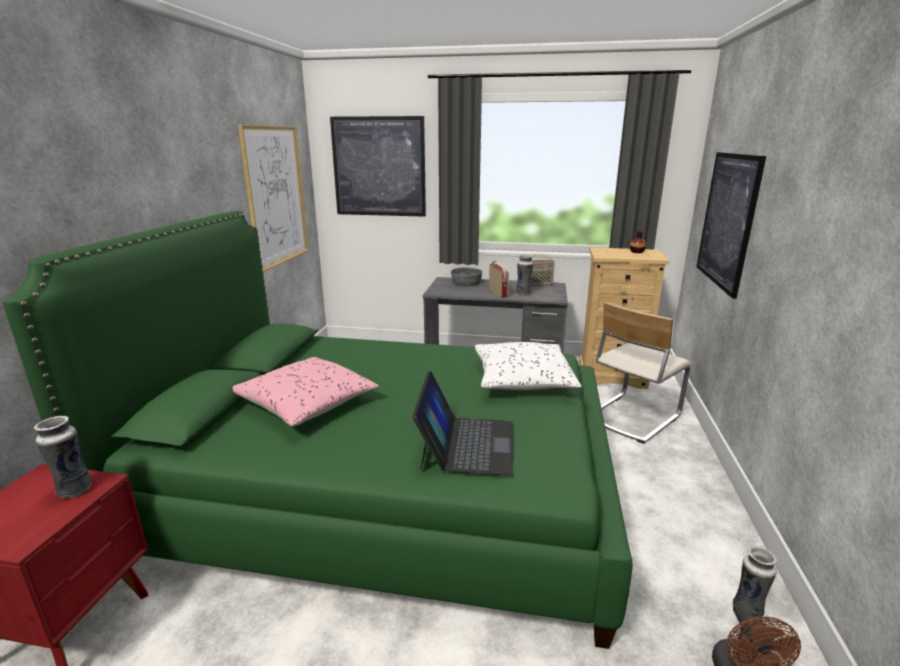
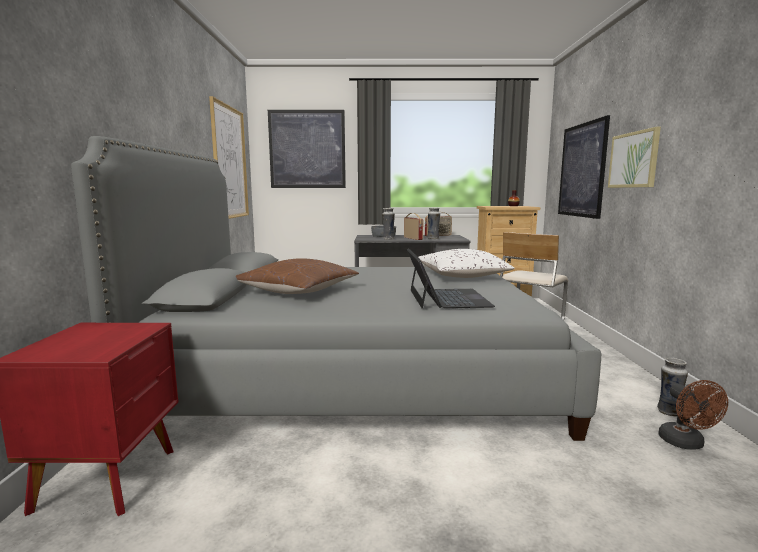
camera: 10 degrees left, 10 degrees down
(74, 490) = (127, 330): vase -> vase (388, 239)
(306, 404) = (298, 291): pink pillow -> brown pillow
(385, 486) = (356, 373): green bed -> grey bed
(781, 237) = (633, 160): none -> picture

